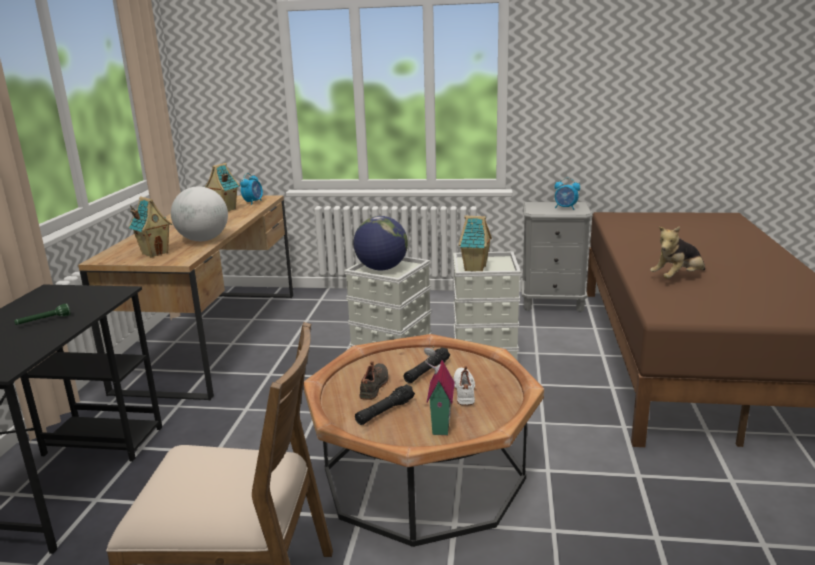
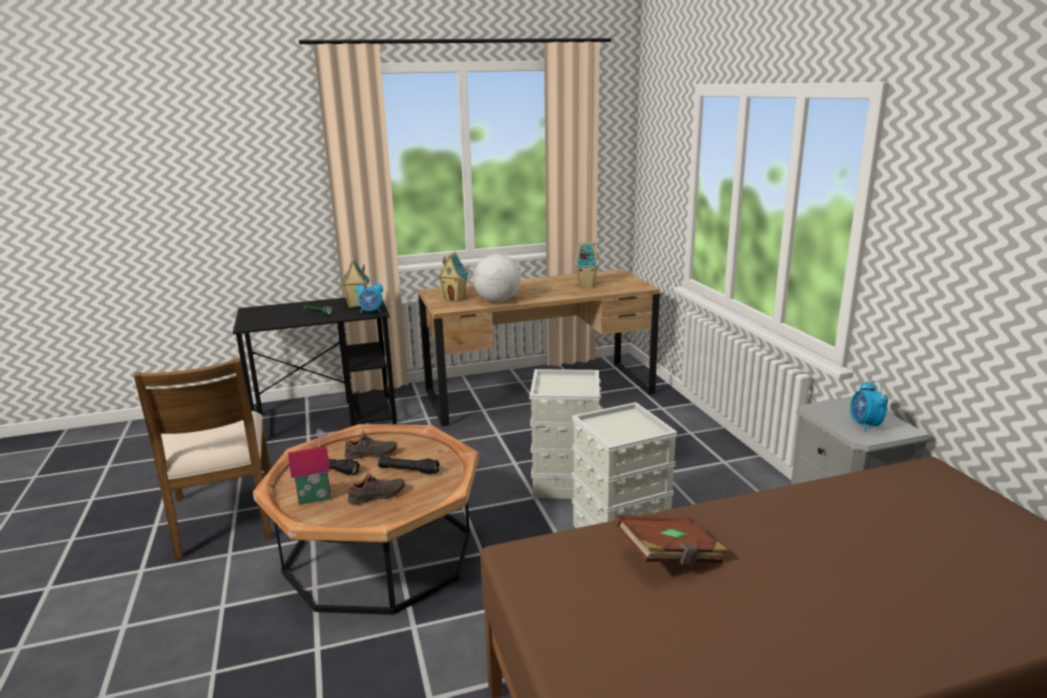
camera: 65 degrees right, 0 degrees up
(253, 202) = (621, 286): alarm clock -> alarm clock (371, 312)
(381, 269) = (562, 383): globe -> none
(465, 391) = (377, 497): white shoe -> black shoe
(476, 268) = (605, 425): toy house -> toy house (357, 305)
(677, 278) = (670, 557): plush toy -> brown book

